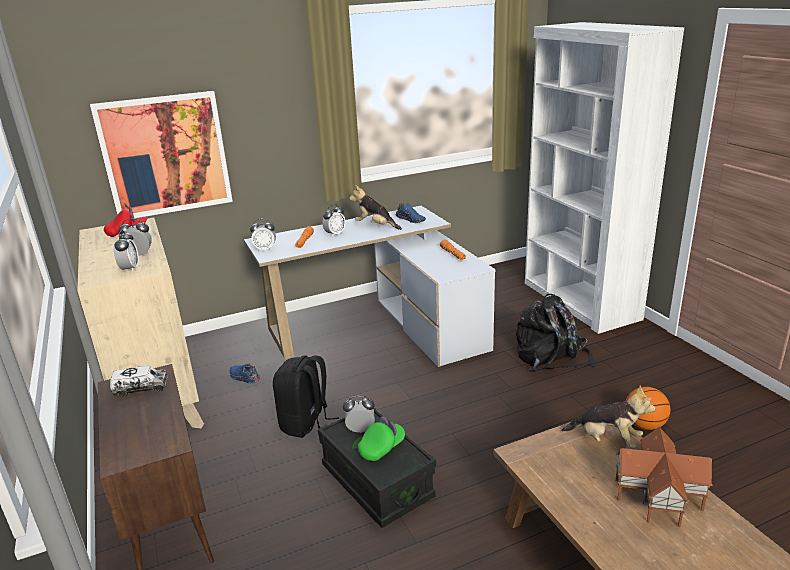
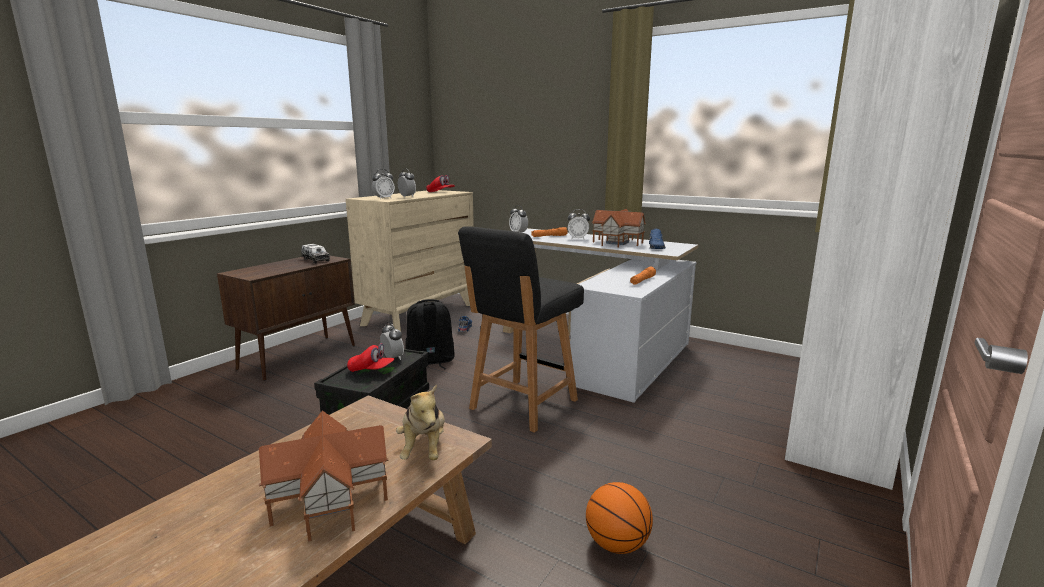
camera: 55 degrees right, 10 degrees down
(165, 155) = (501, 151): picture -> none
(375, 226) = (618, 243): plush toy -> toy house
(382, 448) = (371, 370): green cap -> red cap
(448, 400) = (522, 405): none -> black chair
(551, 357) = (676, 440): black backpack -> none

